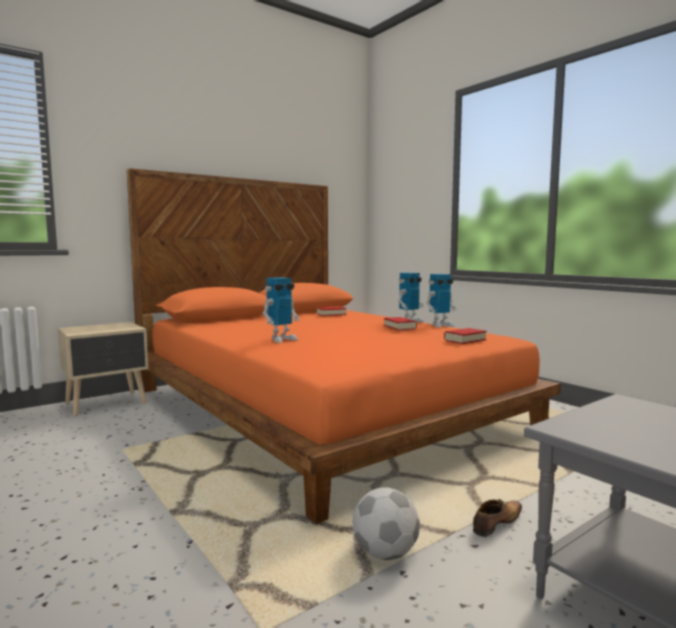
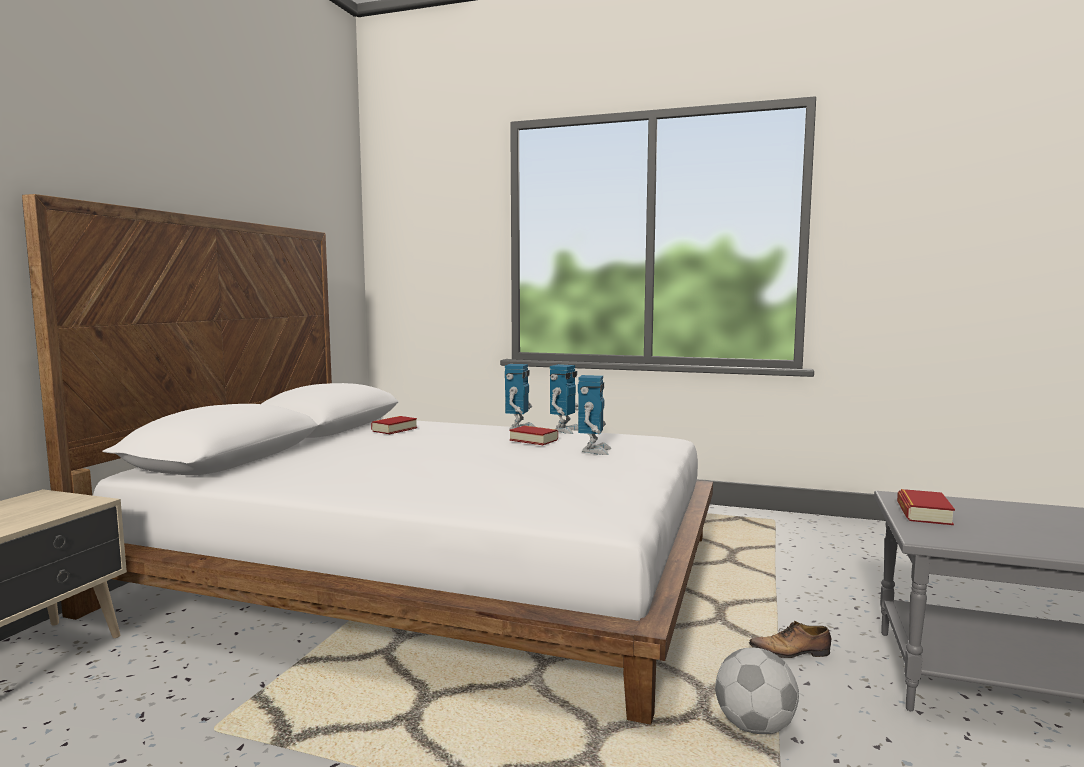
camera: 35 degrees left, 0 degrees up
(281, 339) = (443, 483): toy robot -> toy robot (594, 451)
(321, 409) = (432, 570): orange bed -> white bed
(465, 340) = (642, 449): book -> book (923, 513)
(496, 523) = (792, 652): shoe -> shoe turned 105 degrees counterclockwise

